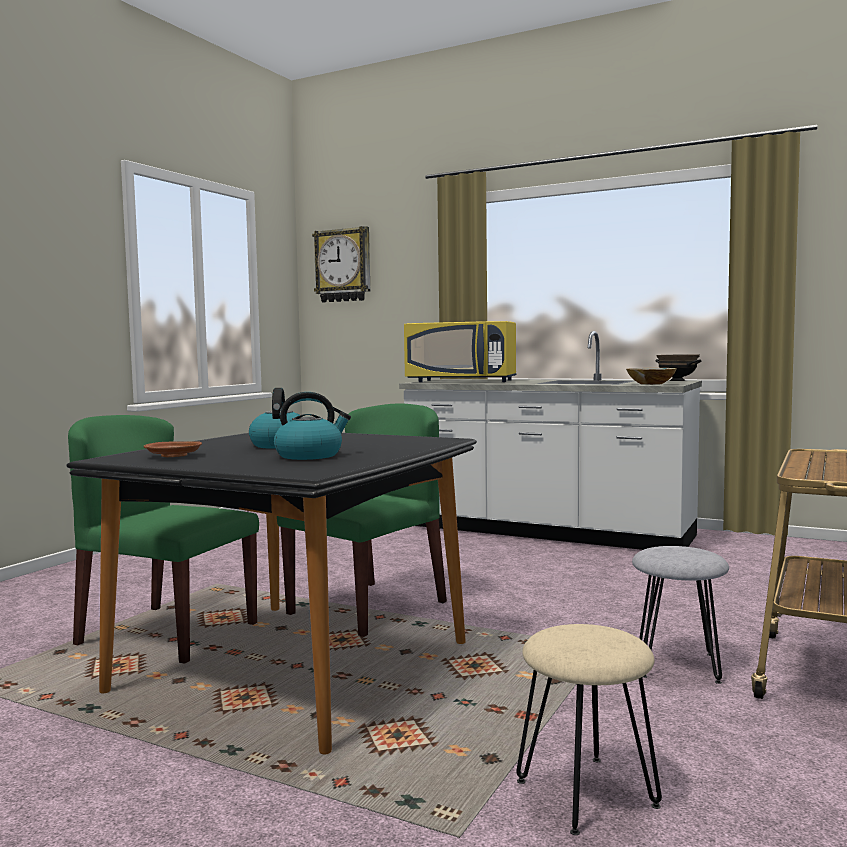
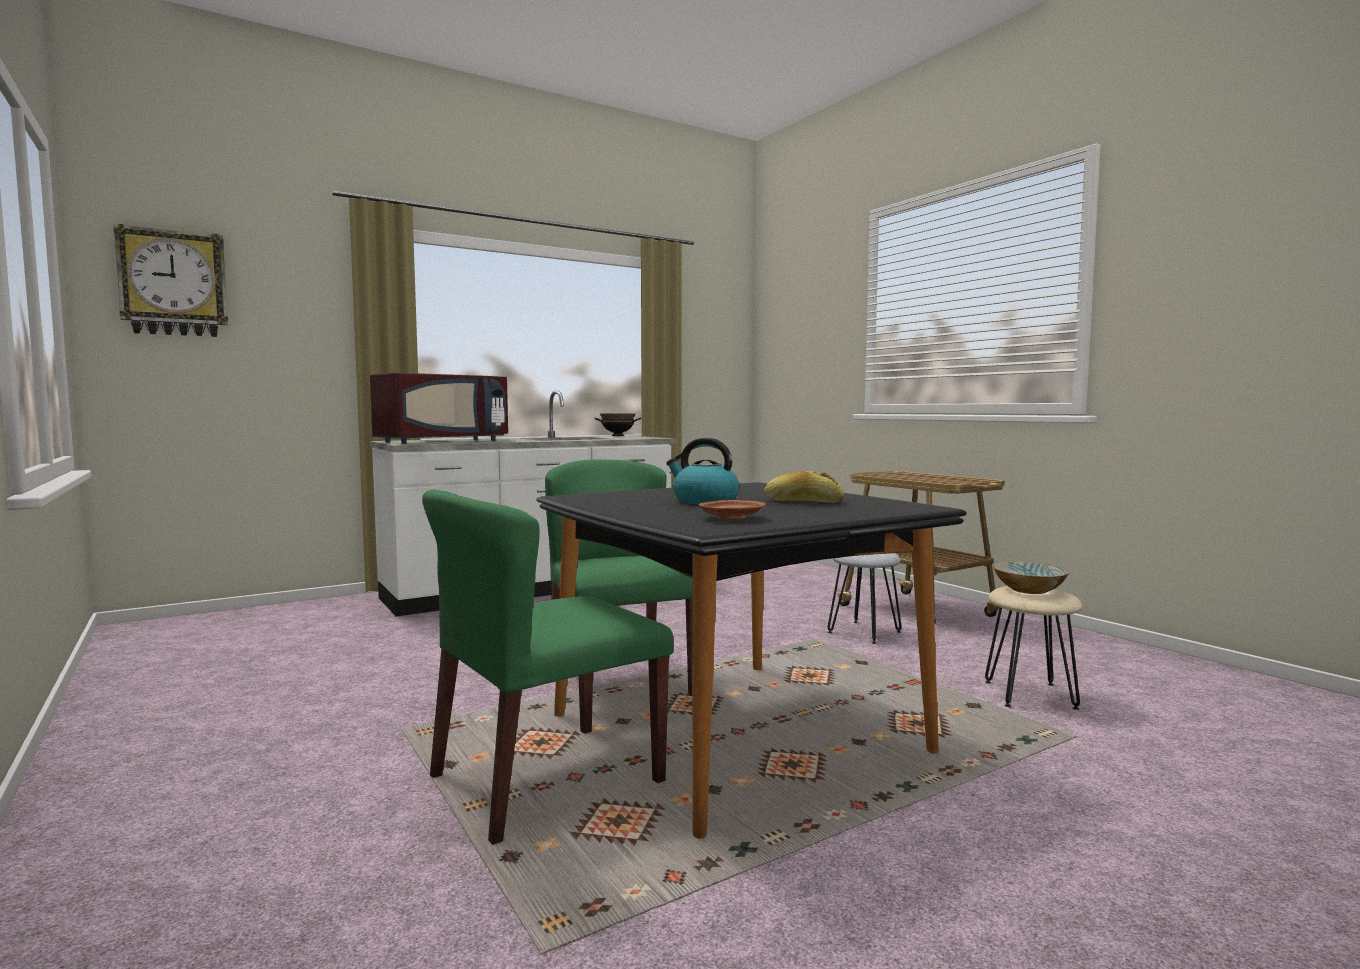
camera: 60 degrees left, 0 degrees up
(310, 455) = (803, 501): kettle -> bread
(462, 381) = (442, 441): yellow microwave -> red microwave
(651, 384) = (636, 438): bowl -> bowl (1030, 590)

